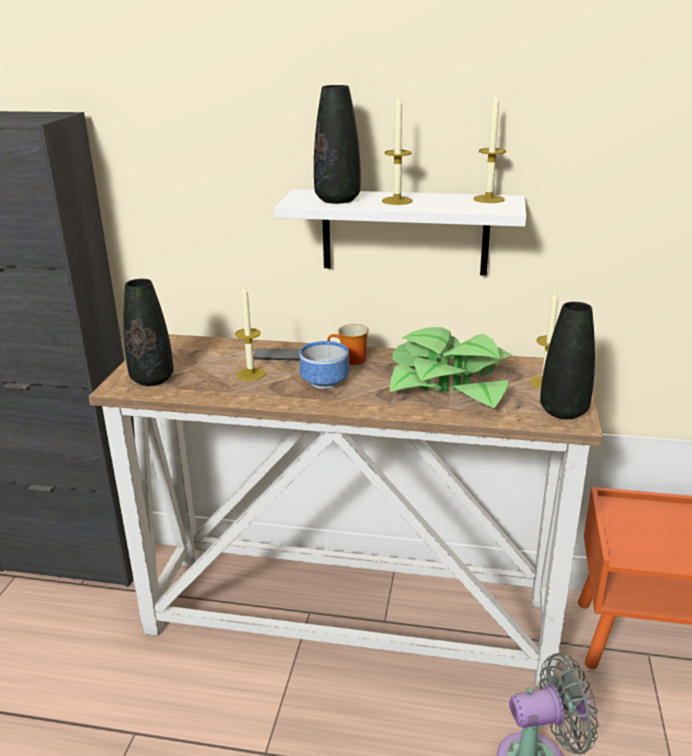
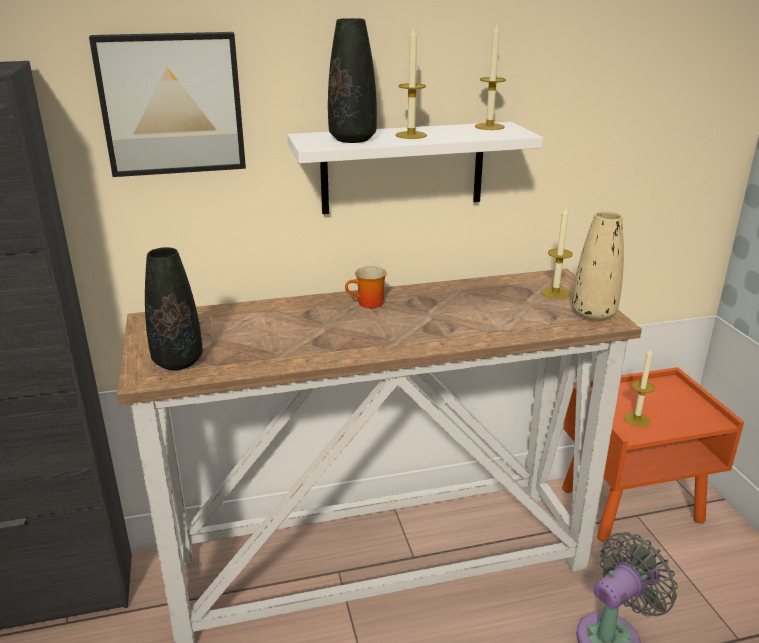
camera: 25 degrees left, 0 degrees up
(193, 154) = (172, 103): none -> picture
(251, 374) = (282, 335): candle -> candle (636, 419)
(278, 355) = (293, 312): phone -> none
(322, 382) = (362, 329): bowl -> none
(449, 383) = (477, 308): potted plant -> none
(563, 411) = (593, 314): black vase -> beige vase

